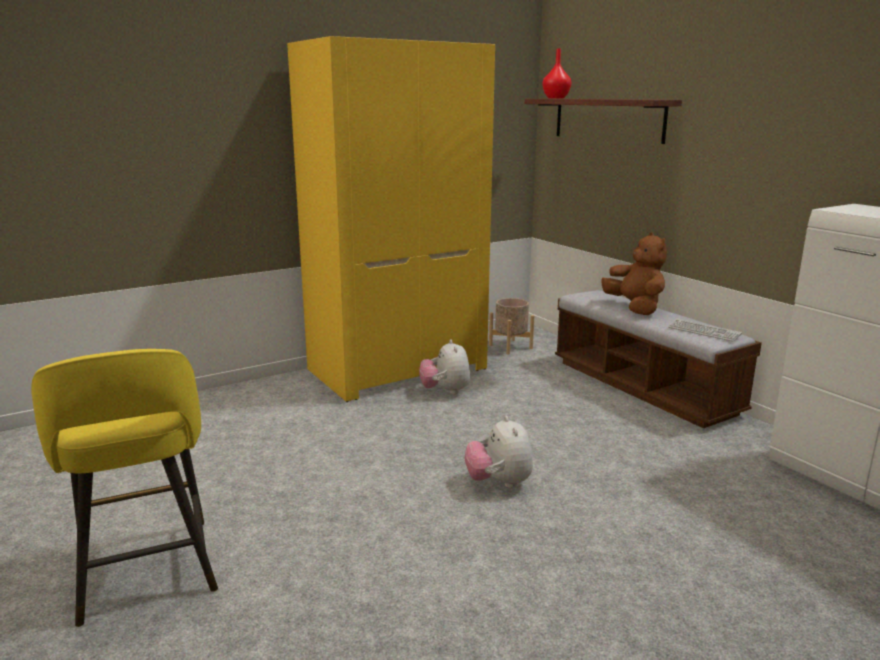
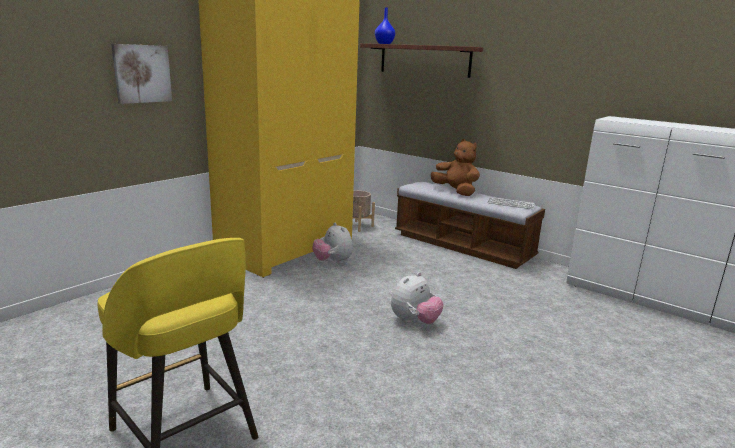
camera: 20 degrees left, 0 degrees up
(217, 149) = (142, 73): none -> picture
(499, 483) = (414, 322): plush toy -> plush toy turned 105 degrees counterclockwise
(555, 98) = (384, 43): red vase -> blue vase

